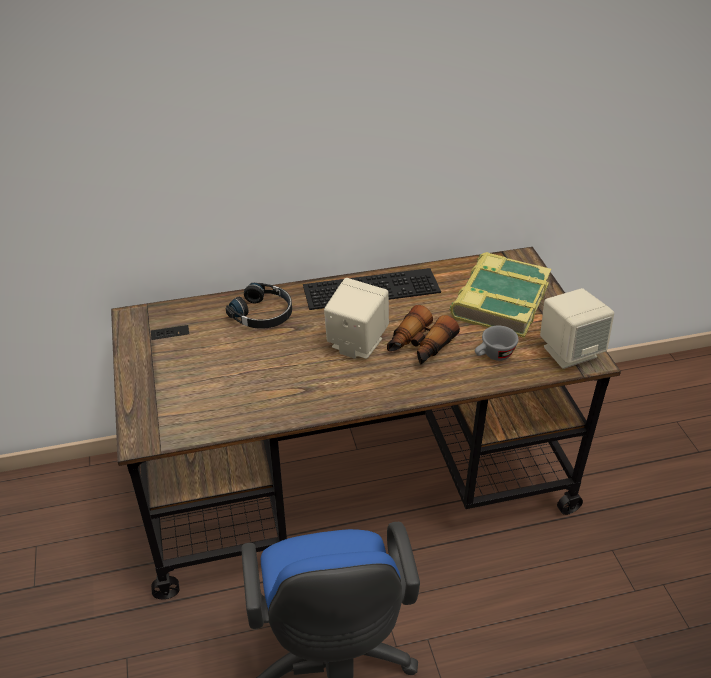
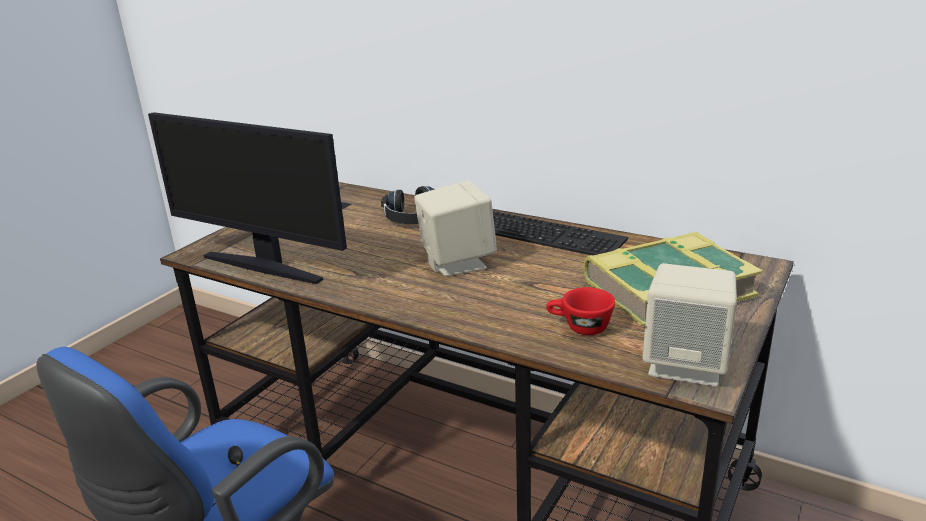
camera: 45 degrees right, 15 degrees down
(224, 419) = (264, 266): none -> monitor
(419, 346) = (511, 288): binoculars -> none
(493, 356) = (579, 327): grey cup -> red cup

